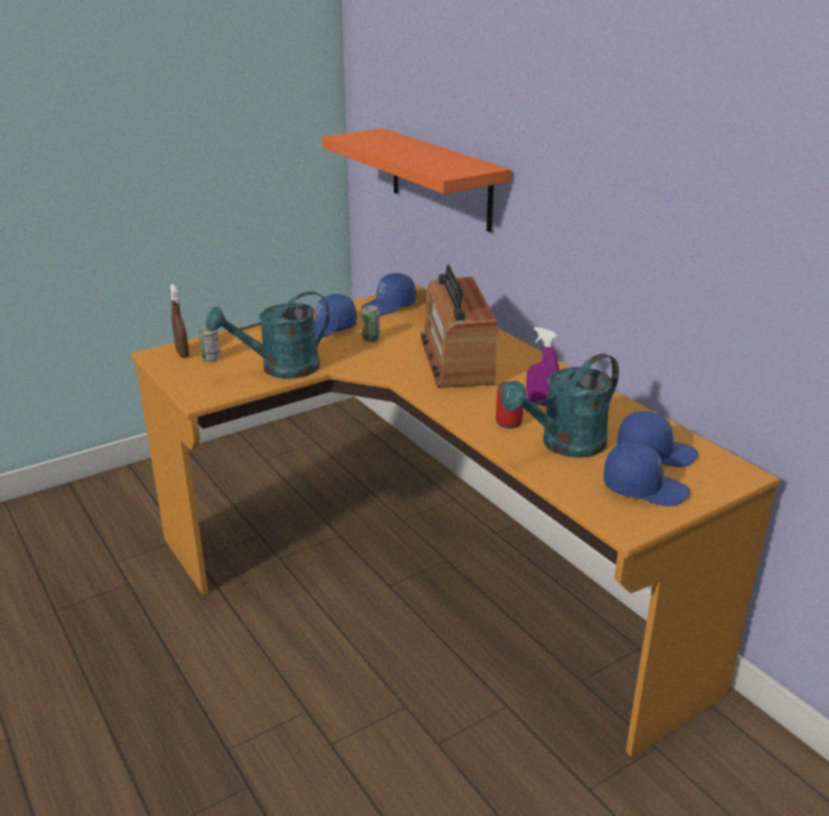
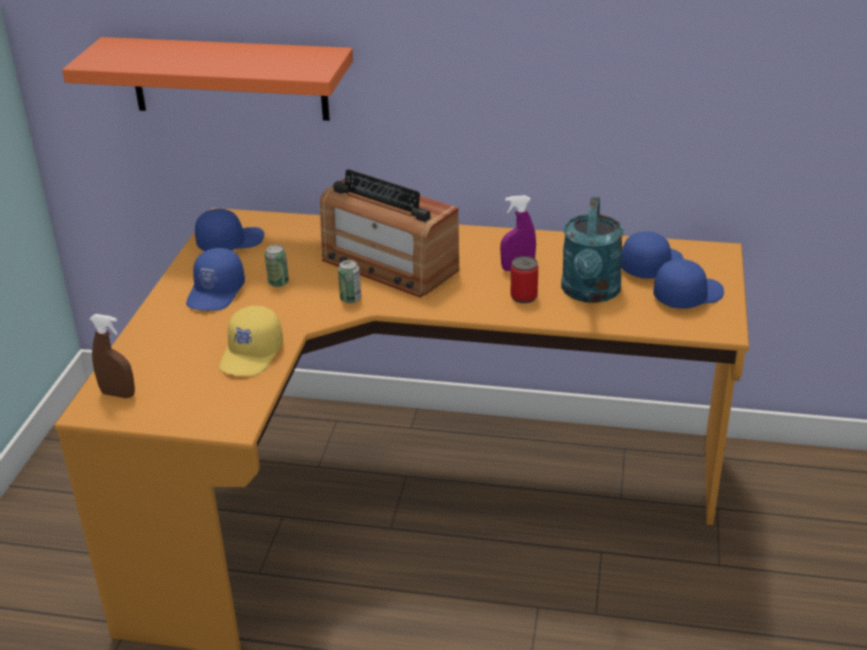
camera: 45 degrees left, 5 degrees up
(211, 358) = (160, 382): can -> can (350, 299)
(280, 369) = (252, 355): turquoise watering can -> yellow cap
(389, 306) = (230, 242): blue cap -> blue cap turned 135 degrees counterclockwise

